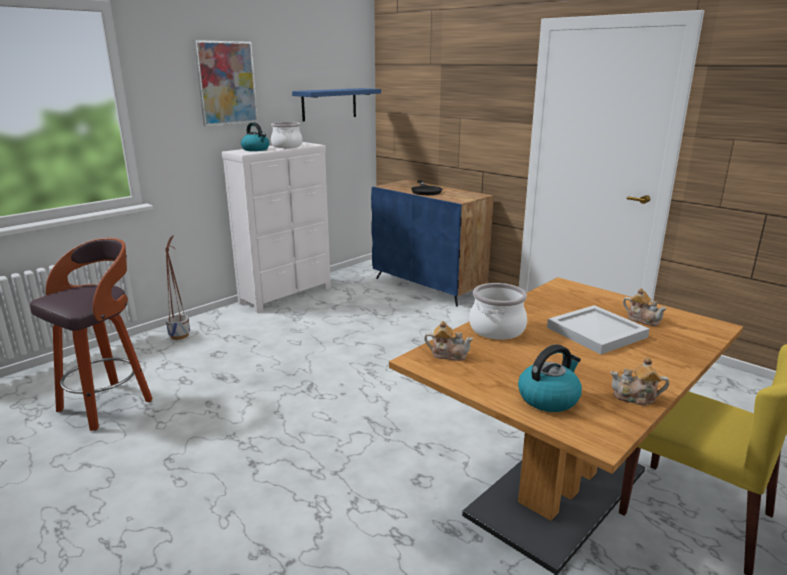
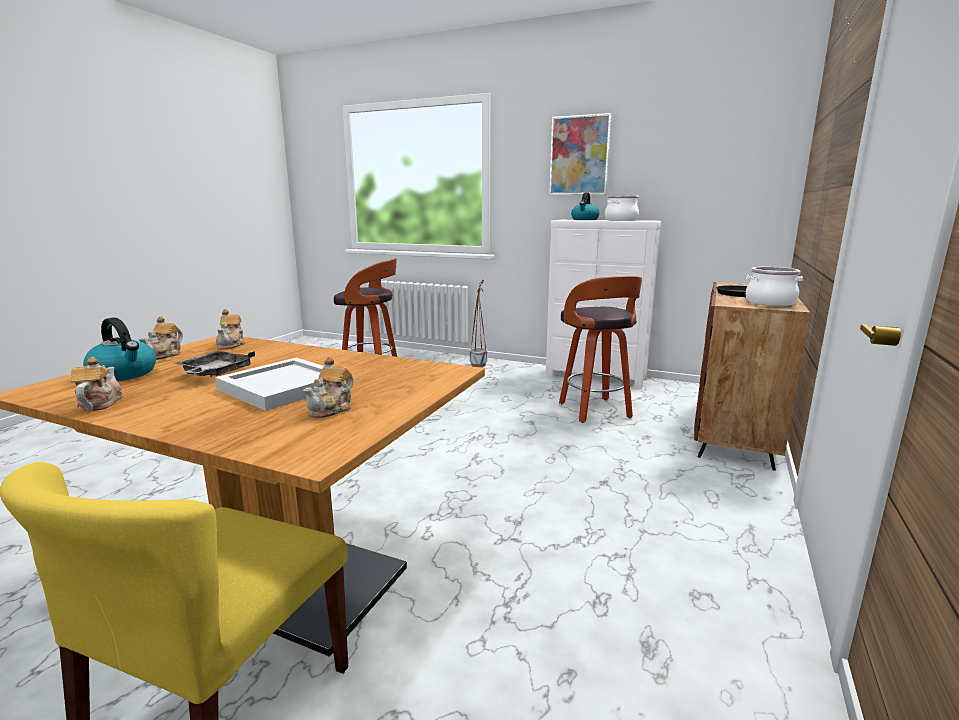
camera: 70 degrees right, 5 degrees down
(329, 104) = (713, 179): blue shelf -> none
(359, 314) = (595, 411): none -> stool
(429, 286) = (734, 431): blue cabinet -> brown cabinet
(477, 385) = (165, 355): none -> teapot
(496, 329) = (290, 353): cooking pot -> cooking pot (770, 302)
(554, 357) = (215, 373): none -> grey tray

